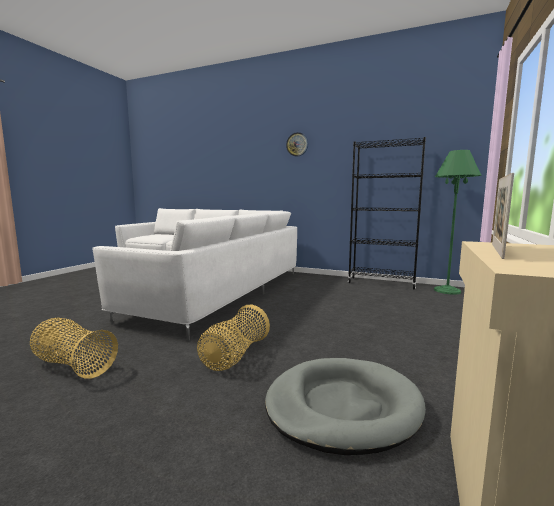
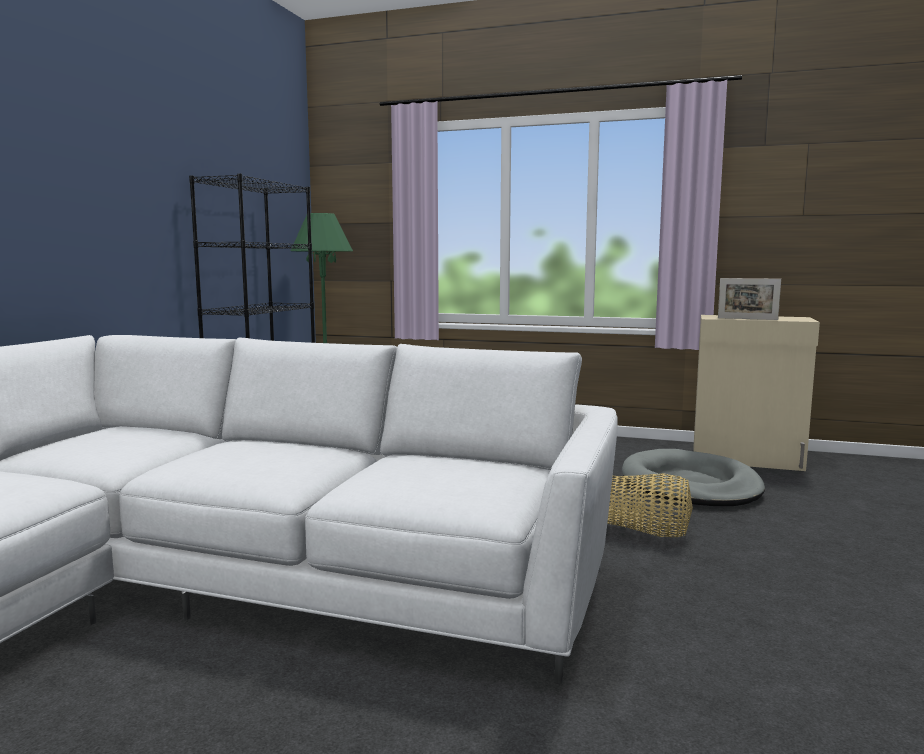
camera: 95 degrees left, 0 degrees up
(73, 365) = (769, 651): basket -> none
(297, 144) = (64, 140): wall clock -> none

